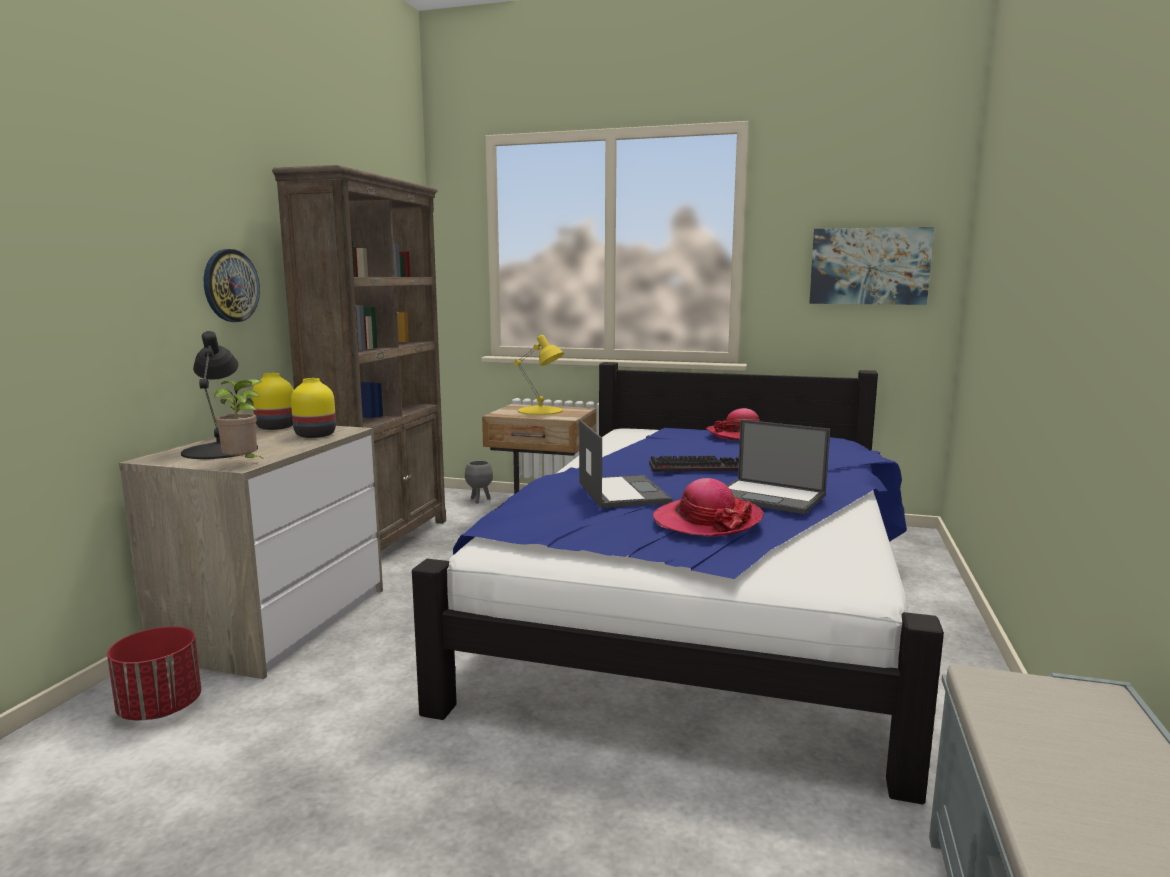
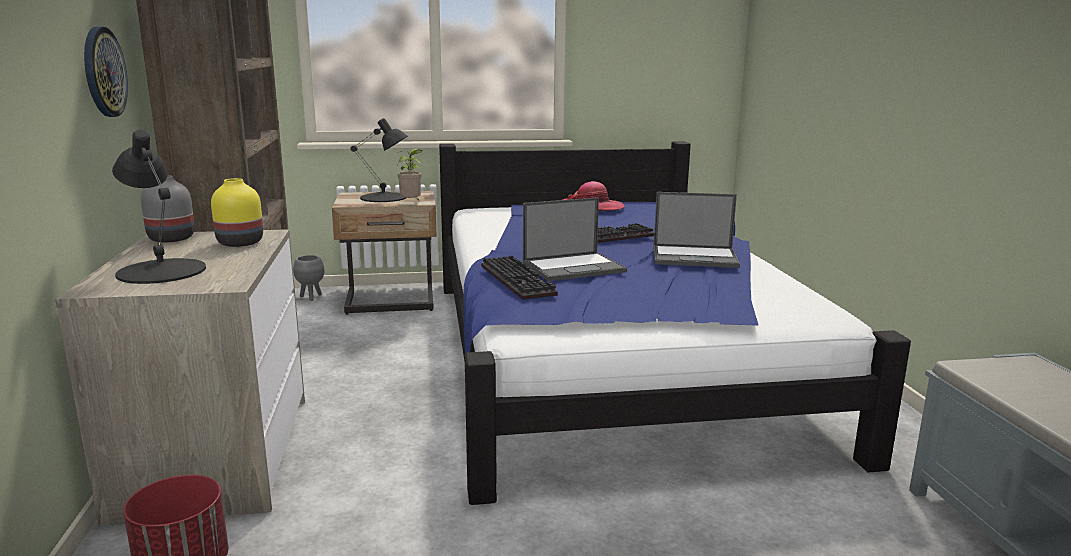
camera: 25 degrees left, 5 degrees up
(243, 464) = (226, 282): potted plant -> potted plant (412, 203)
(276, 427) = (172, 239): yellow vase -> grey vase
(540, 411) = (384, 197): yellow table lamp -> black table lamp
(550, 498) = (520, 280): none -> keyboard
(622, 492) = (574, 267): laptop -> laptop turned 105 degrees clockwise
(706, 521) = (678, 283): hat -> none
(869, 266) = (672, 48): picture -> none

